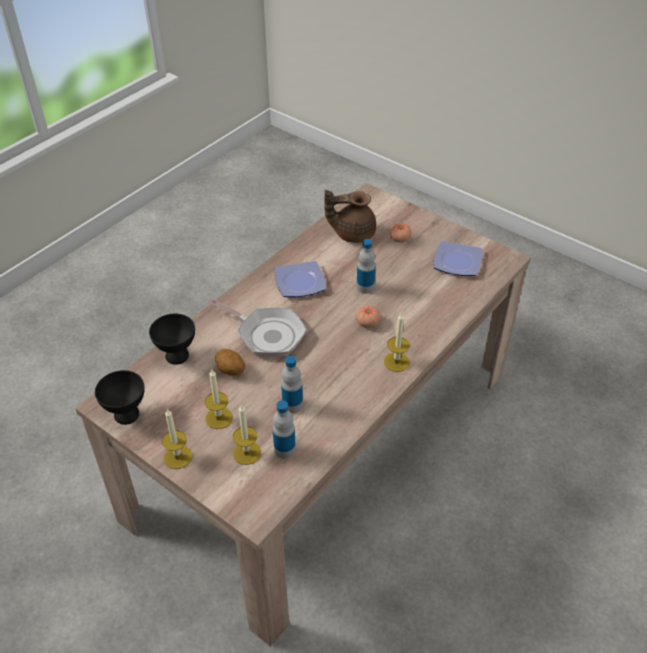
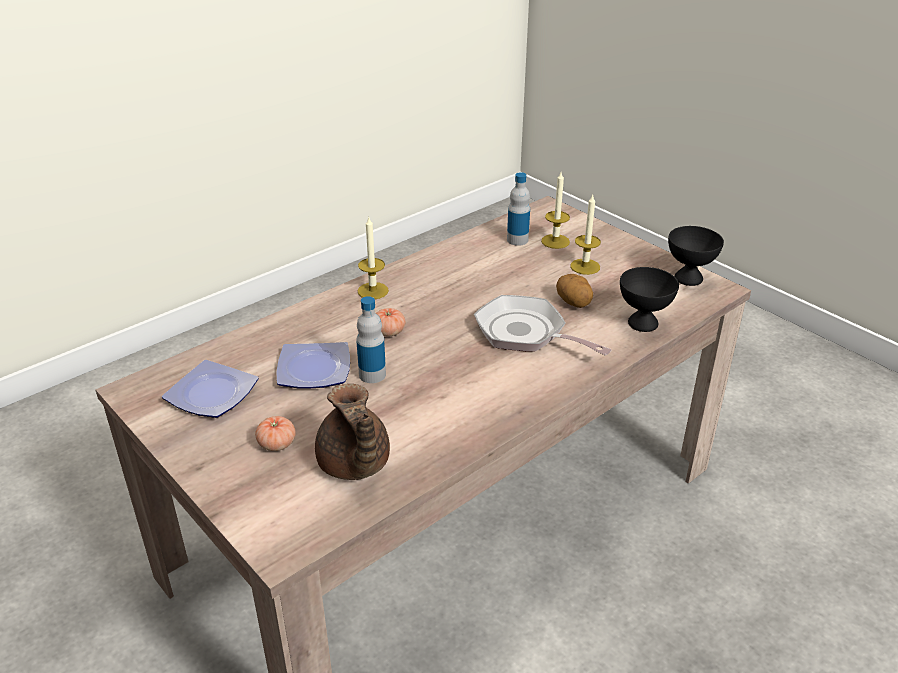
camera: 170 degrees left, 10 degrees down
(178, 457) = (624, 245): candle -> none
(292, 405) = (504, 268): bottle -> none
(299, 283) = (469, 391): plate -> plate (315, 368)
(352, 233) = (354, 465): brown teapot -> brown teapot turned 60 degrees clockwise

